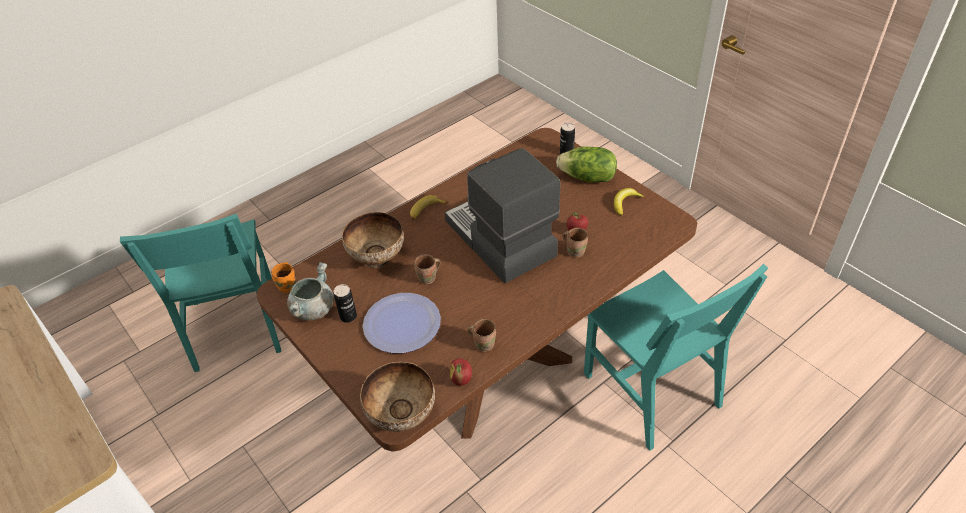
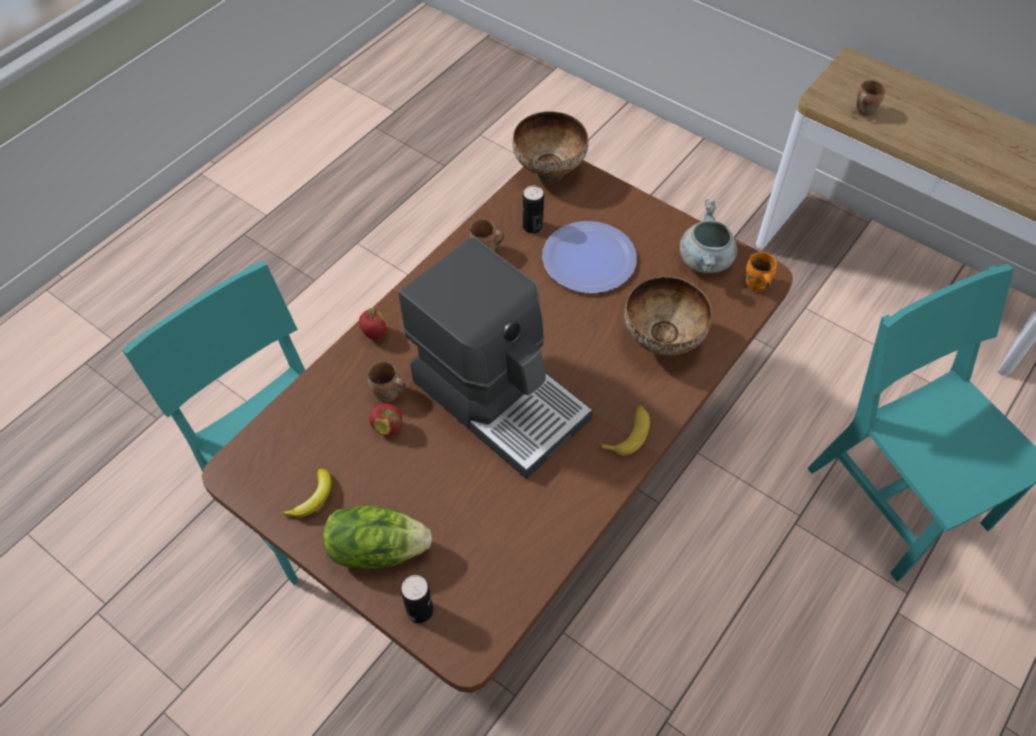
camera: 165 degrees right, 10 degrees up
(348, 316) = (658, 258): can -> can (532, 226)
(428, 278) = (580, 321): brown mug -> brown mug (862, 110)
(461, 380) = (499, 210): apple -> apple (375, 334)

